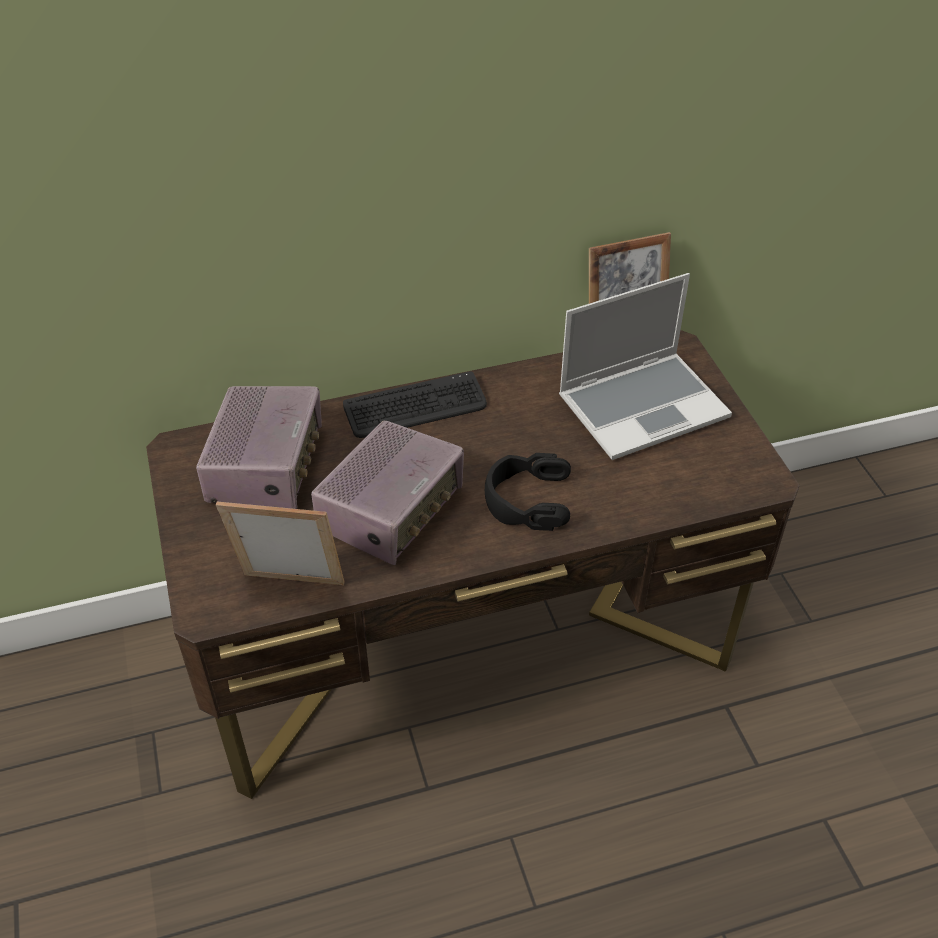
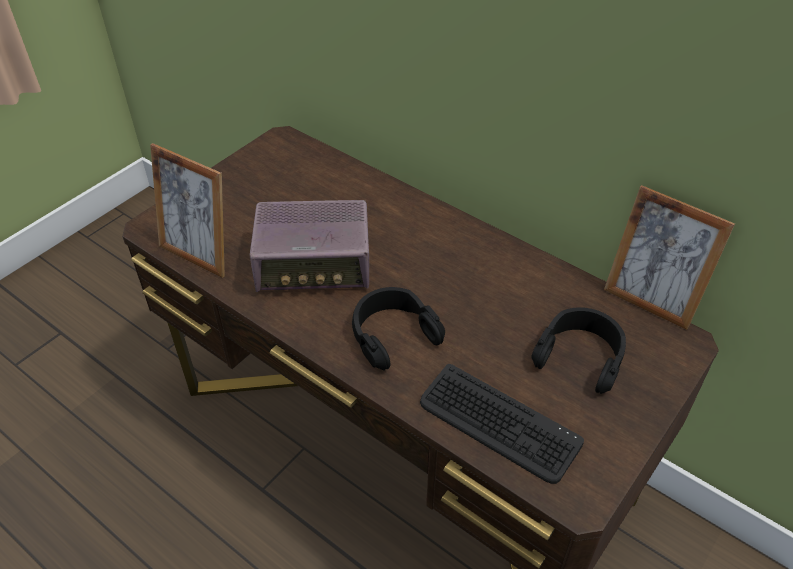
camera: 55 degrees right, 0 degrees up
(267, 465) = (303, 184): radio -> none
(291, 589) = (199, 254): picture frame -> picture frame turned 150 degrees clockwise
(415, 407) = (431, 222): keyboard -> keyboard (498, 424)
(643, 406) = (580, 356): laptop -> black headphones

